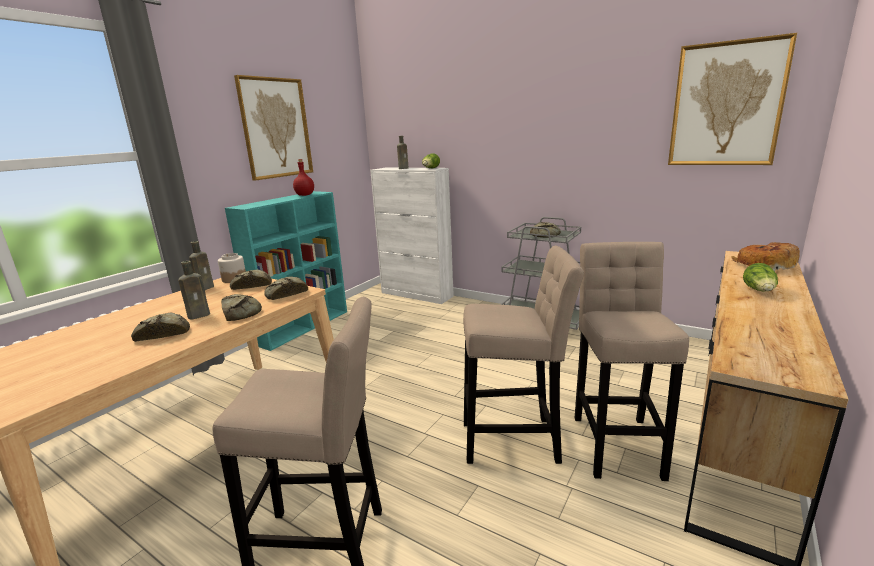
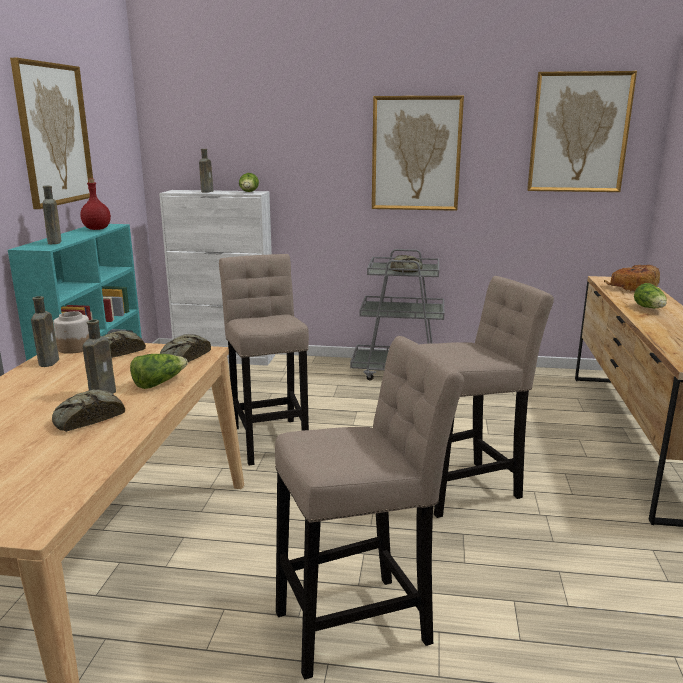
camera: 25 degrees left, 0 degrees up
(241, 312) = (158, 383): bread -> lettuce
(259, 204) = (54, 242): none -> brown bottle
(563, 133) = (416, 154): none -> picture
(617, 442) = (554, 470): beige stool -> beige stool (269, 438)

